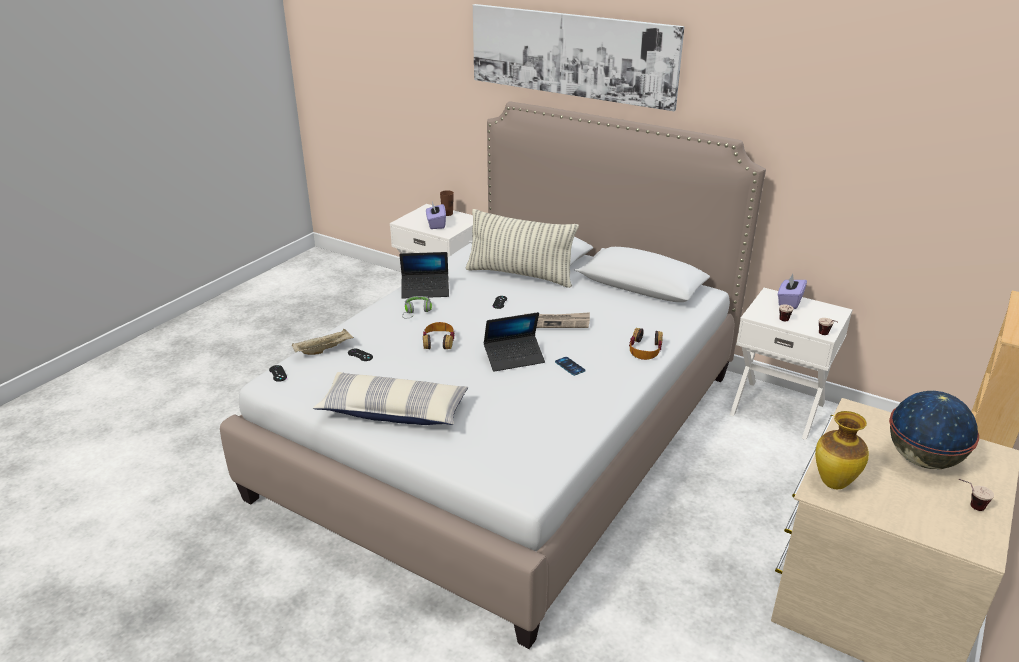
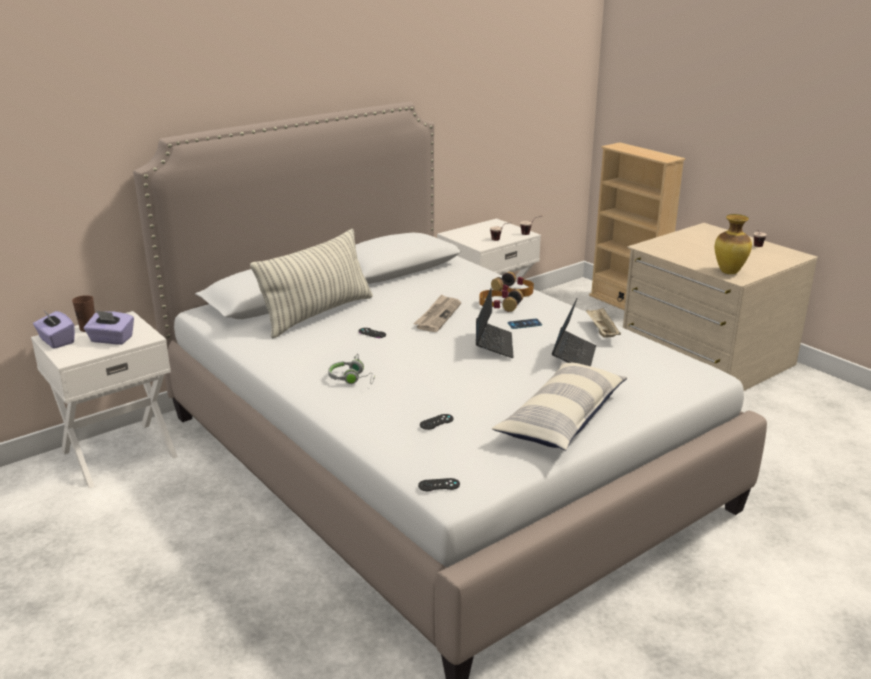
camera: 70 degrees left, 5 degrees down
(324, 350) = (402, 446): beige tray -> beige tray (601, 331)
(425, 290) = (302, 367): laptop -> laptop (573, 356)
(438, 341) = (435, 374): headphones -> headphones (499, 305)
(571, 54) = (218, 62): picture -> none
(789, 301) = (468, 231): purple tissue box -> purple tissue box (56, 341)
(923, 459) = (708, 245): globe -> none

